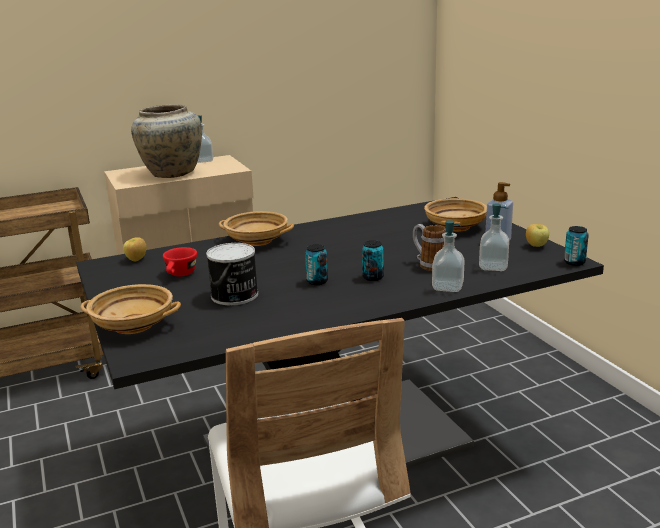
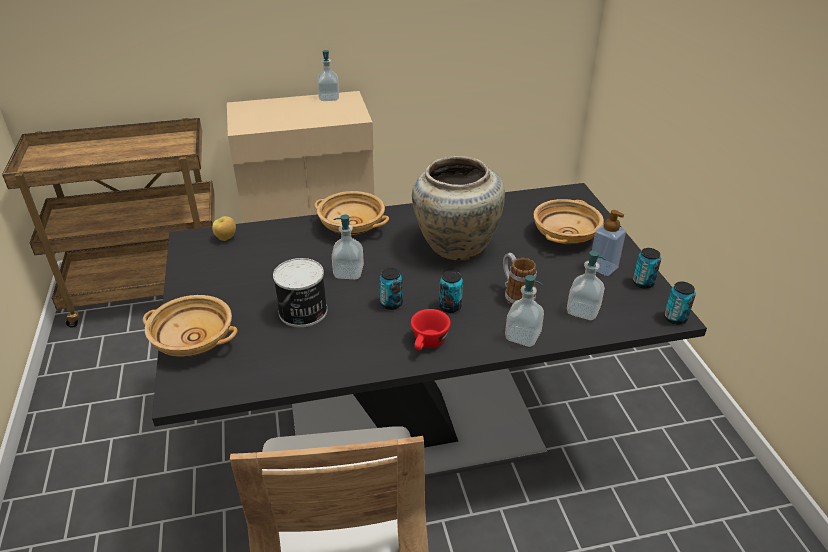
camera: 10 degrees right, 15 degrees up
(171, 173) = (290, 116): beige vase -> beige vase (455, 245)
(180, 275) = (260, 270): red cup -> red cup (428, 344)
(267, 268) = (348, 272): none -> soap dispenser
(536, 246) = (643, 283): apple -> can

